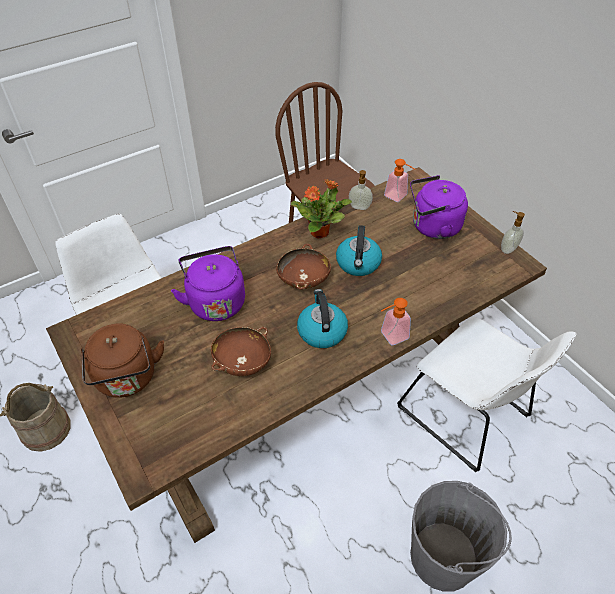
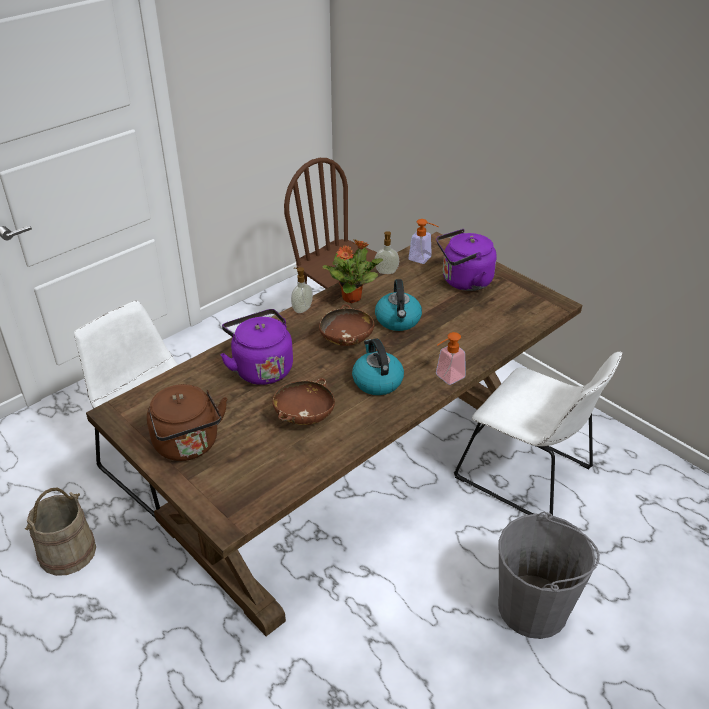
camera: 10 degrees left, 10 degrees down
(508, 249) = (541, 293): soap dispenser -> soap dispenser (301, 309)

